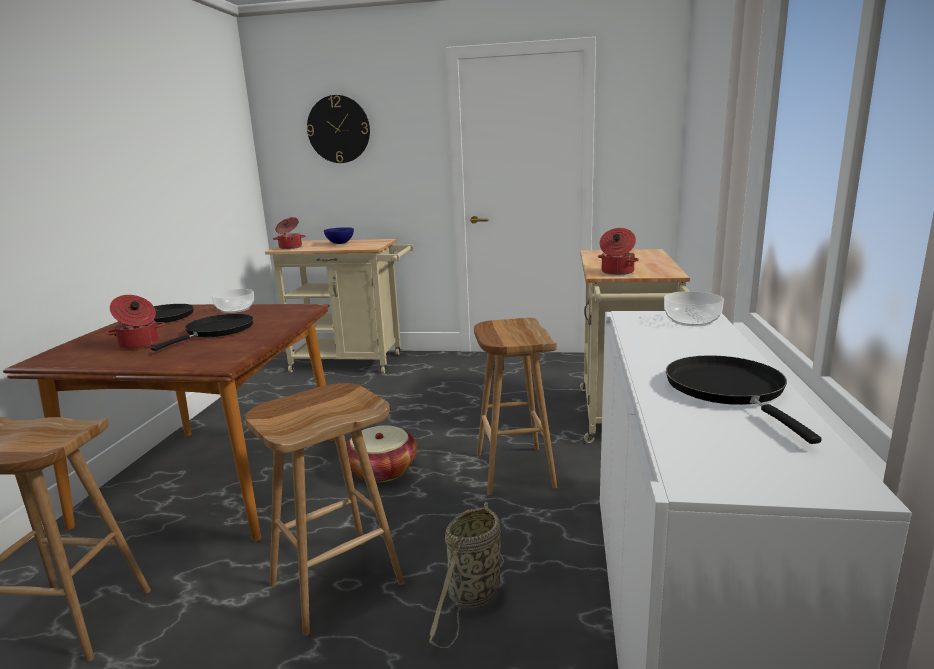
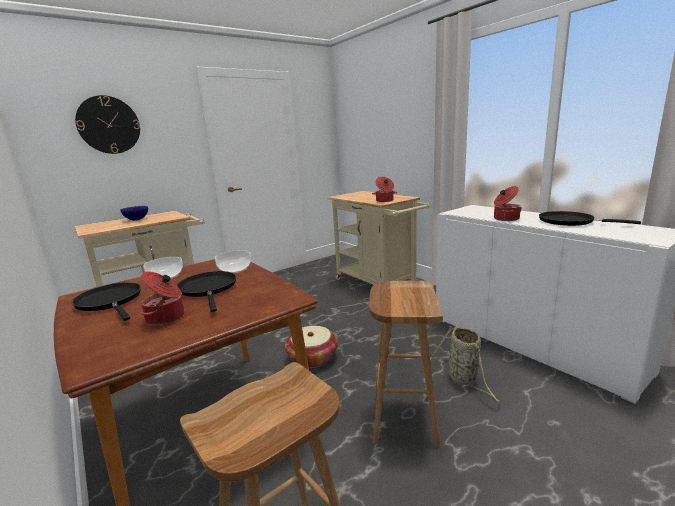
camera: 45 degrees left, 0 degrees up
(290, 247) = (95, 229): cooking pot -> cooking pot (505, 218)
(513, 469) = (375, 324): brown stool -> none
(691, 321) = (479, 209): bowl -> bowl (234, 269)

